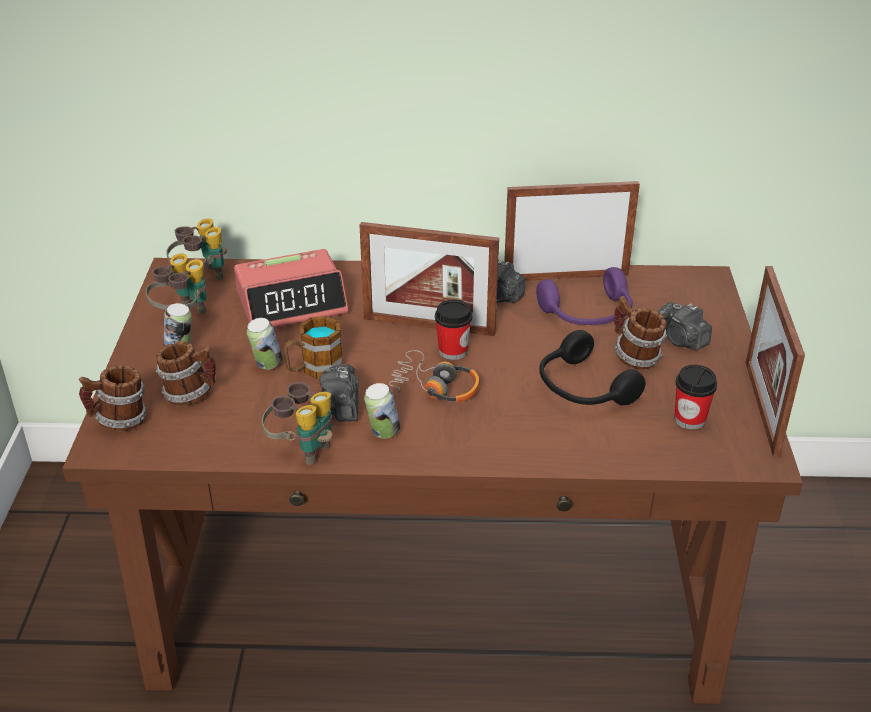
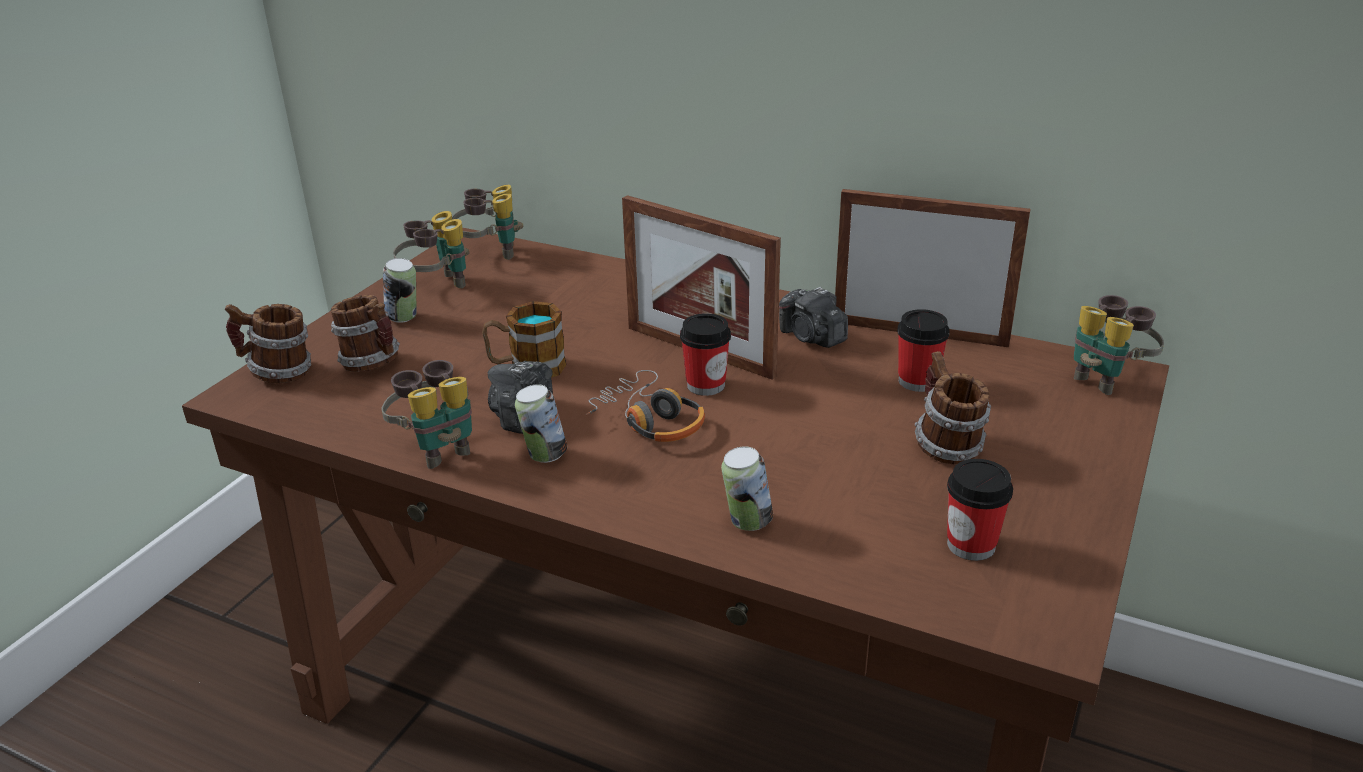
camera: 25 degrees right, 5 degrees down
(267, 365) = (479, 352): can -> can (747, 522)
(292, 302) = (563, 296): alarm clock -> none
(582, 388) = (842, 467): black headphones -> none
(588, 314) = (917, 381): purple headphones -> cup
(680, 340) = (1029, 440): camera -> none
(699, 285) = (1106, 378): none -> binoculars
(761, 407) = (1098, 557): picture frame -> none

